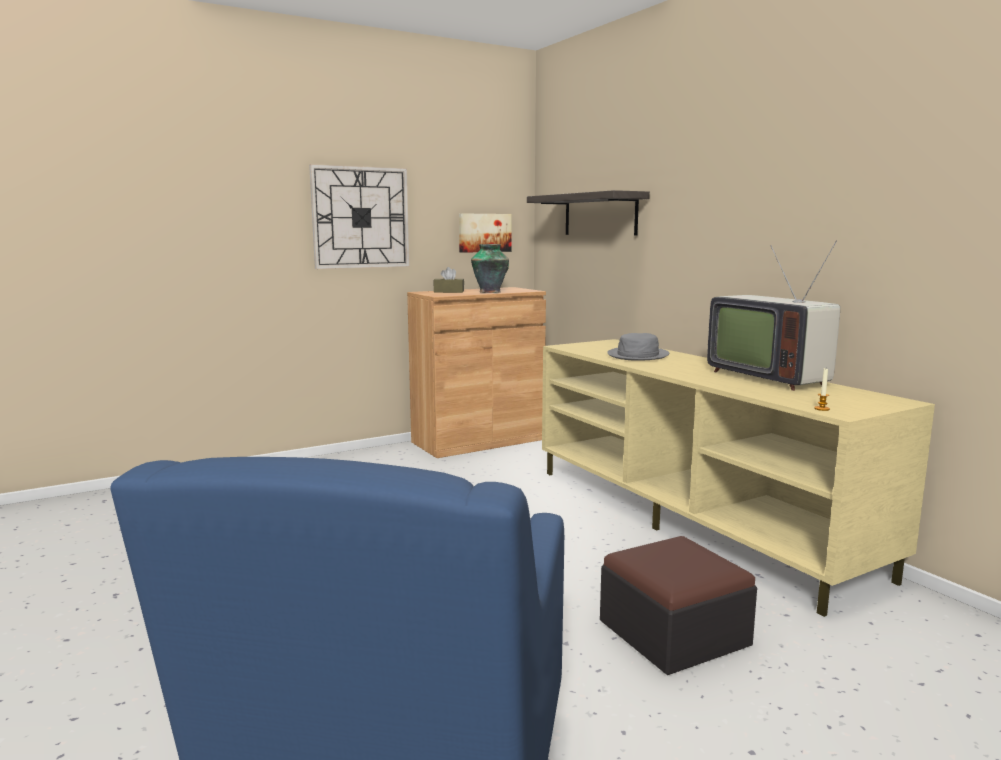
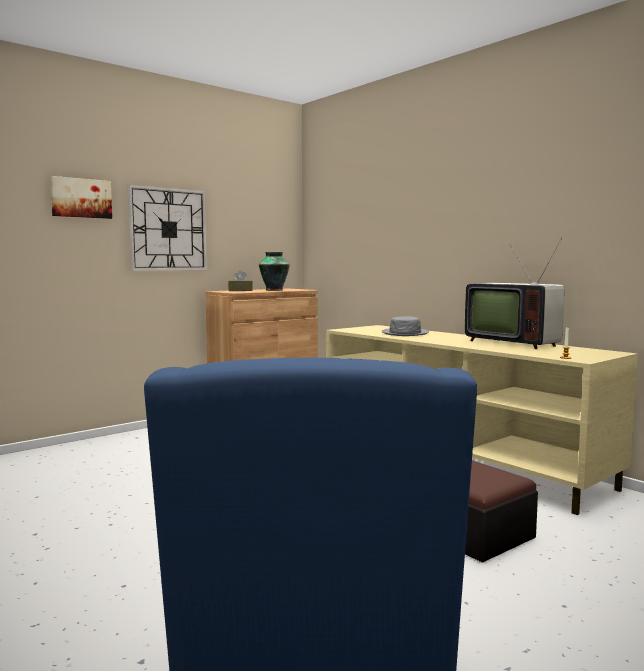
camera: 10 degrees left, 5 degrees down
(484, 233) = (264, 244): picture -> picture (81, 198)
(600, 214) = (361, 229): shelf -> none

